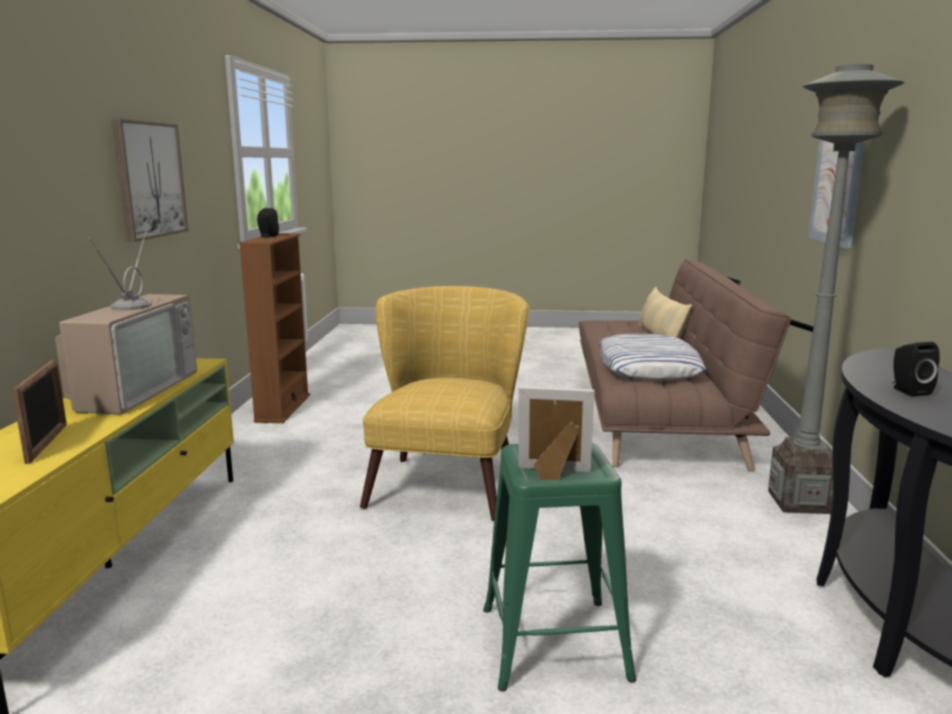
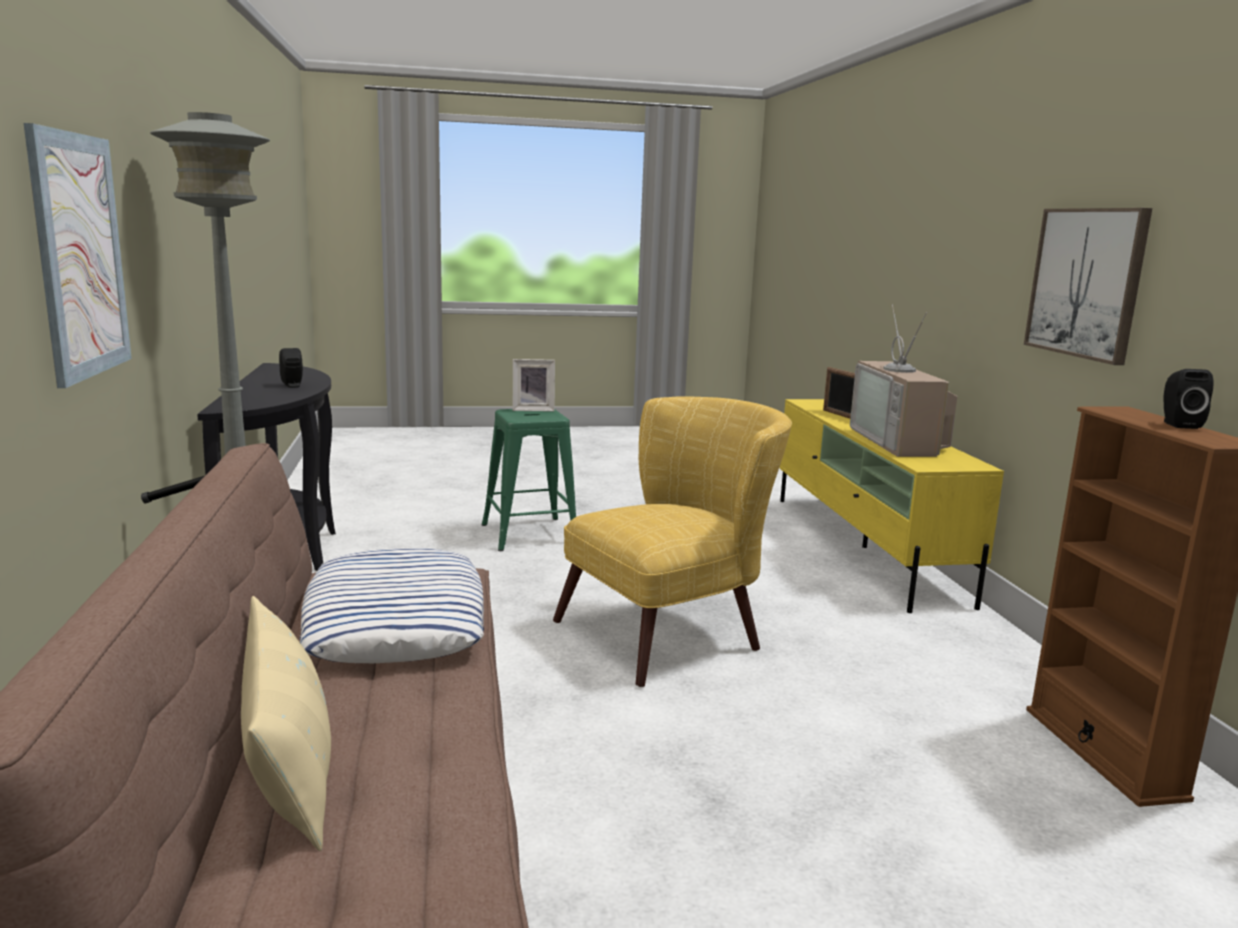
camera: 165 degrees right, 0 degrees up
(449, 480) = (674, 632): yellow armchair -> yellow armchair turned 120 degrees counterclockwise

